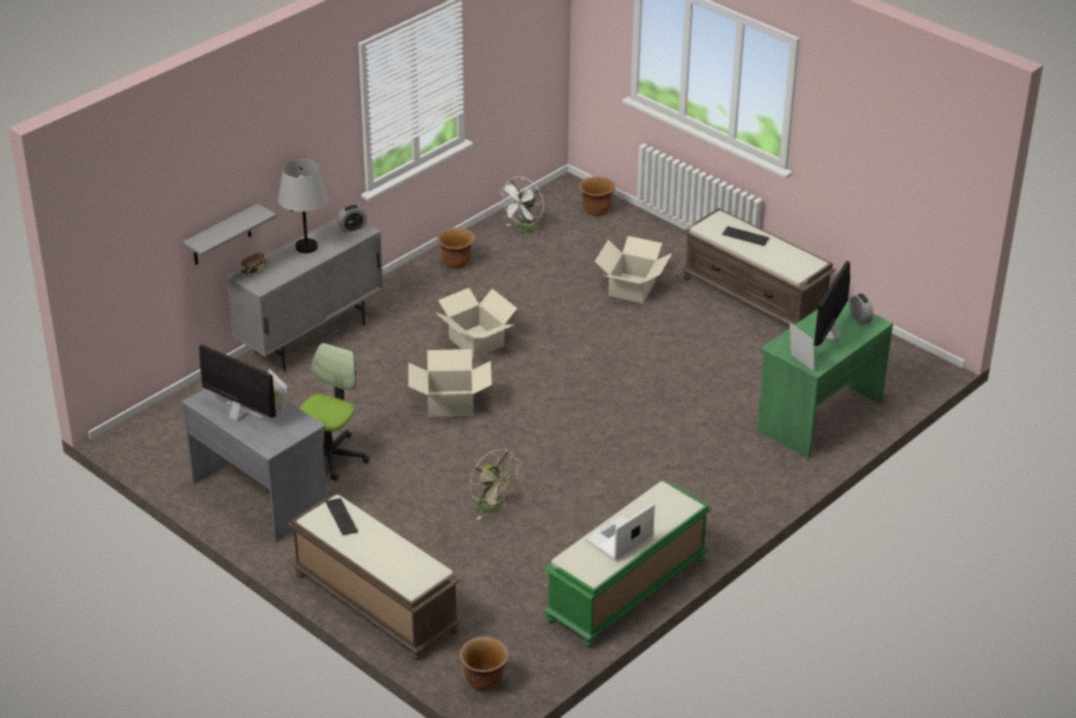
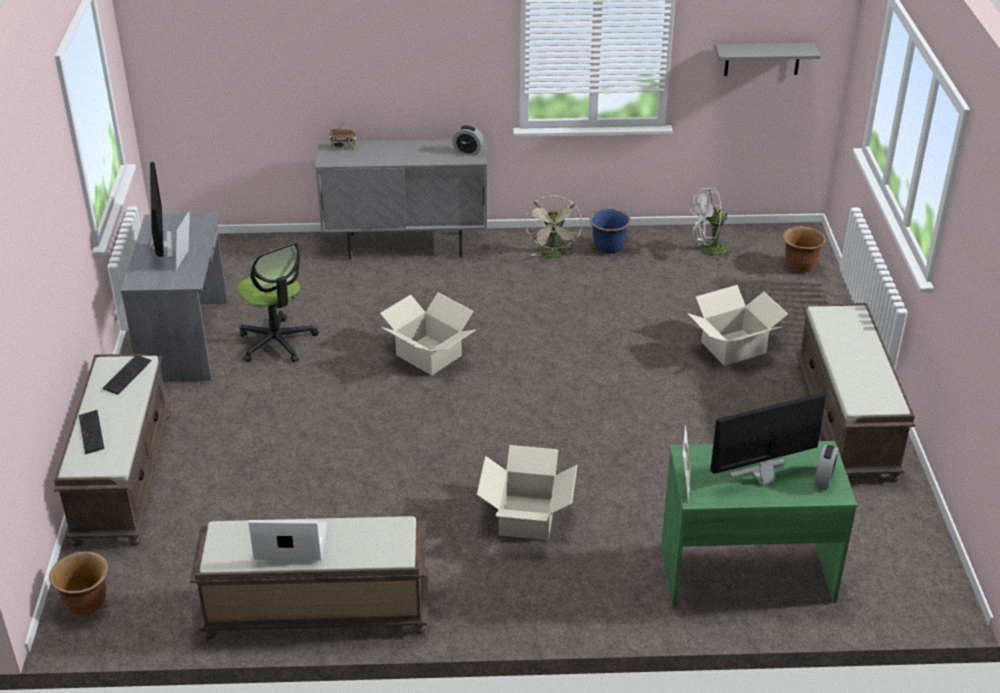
camera: 45 degrees right, 0 degrees up
(221, 236) = (319, 97): grey shelf -> grey shelf (762, 59)
(306, 246) = (411, 148): grey table lamp -> none
(330, 457) = (277, 342): office chair -> office chair turned 75 degrees clockwise
(456, 263) = (608, 247): brown planter -> blue planter
(477, 341) = (528, 318): cardboard box -> cardboard box (527, 517)
(494, 508) = (327, 462): beige fan -> beige fan (554, 255)
(627, 590) = (315, 611): green bench -> brown bench
(745, 237) = (853, 342): keyboard -> keyboard (91, 433)

